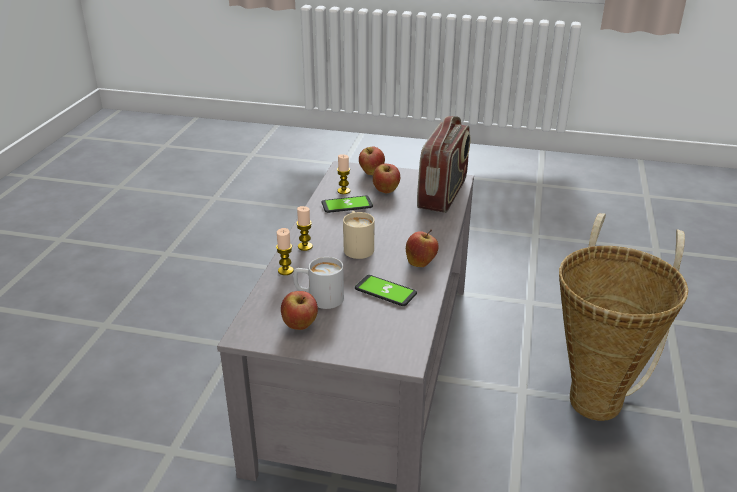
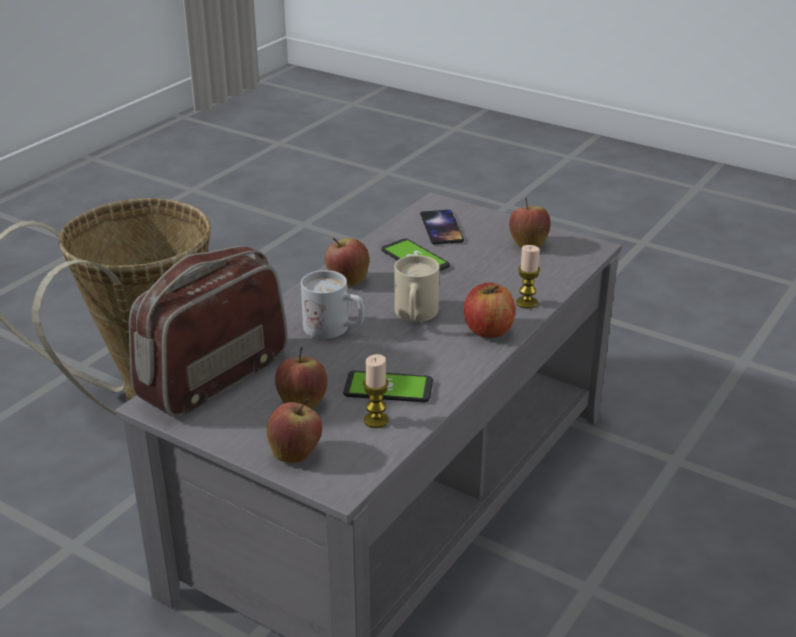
camera: 160 degrees left, 0 degrees up
(305, 246) = (488, 330): candle -> apple
(319, 298) = (496, 265): white mug -> white mug (335, 329)
(383, 329) = (441, 228): none -> phone

